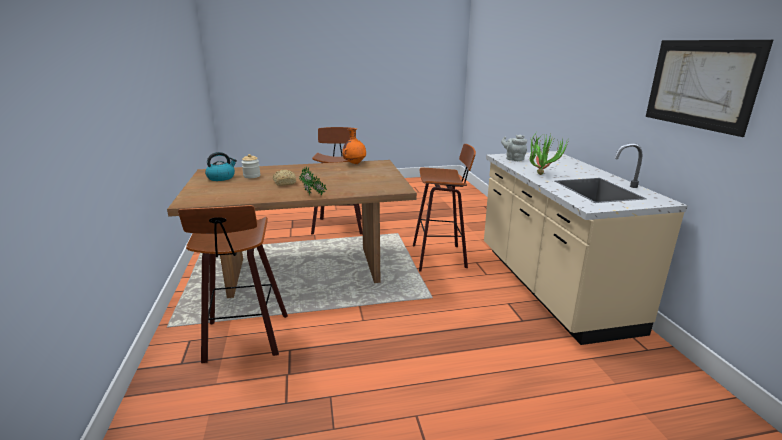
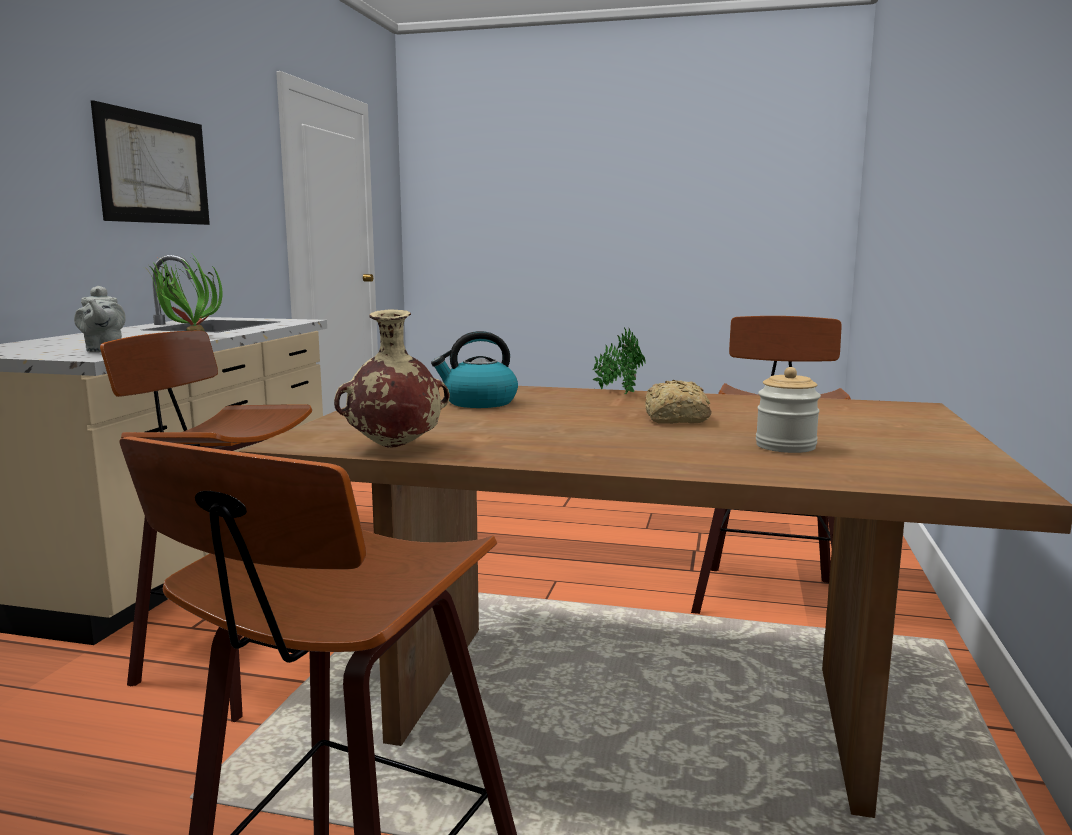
camera: 155 degrees left, 10 degrees down
(221, 177) = (894, 452): kettle -> kettle (478, 402)
(355, 163) = (393, 448): orange vase -> beige vase

